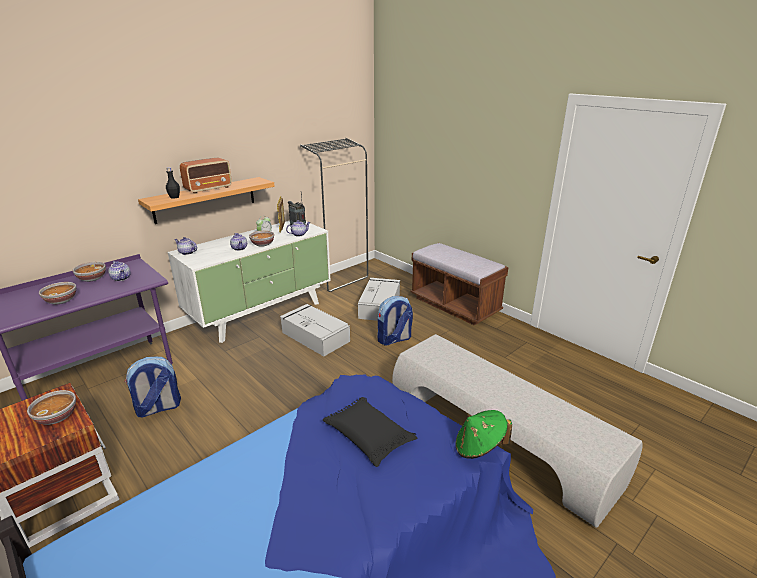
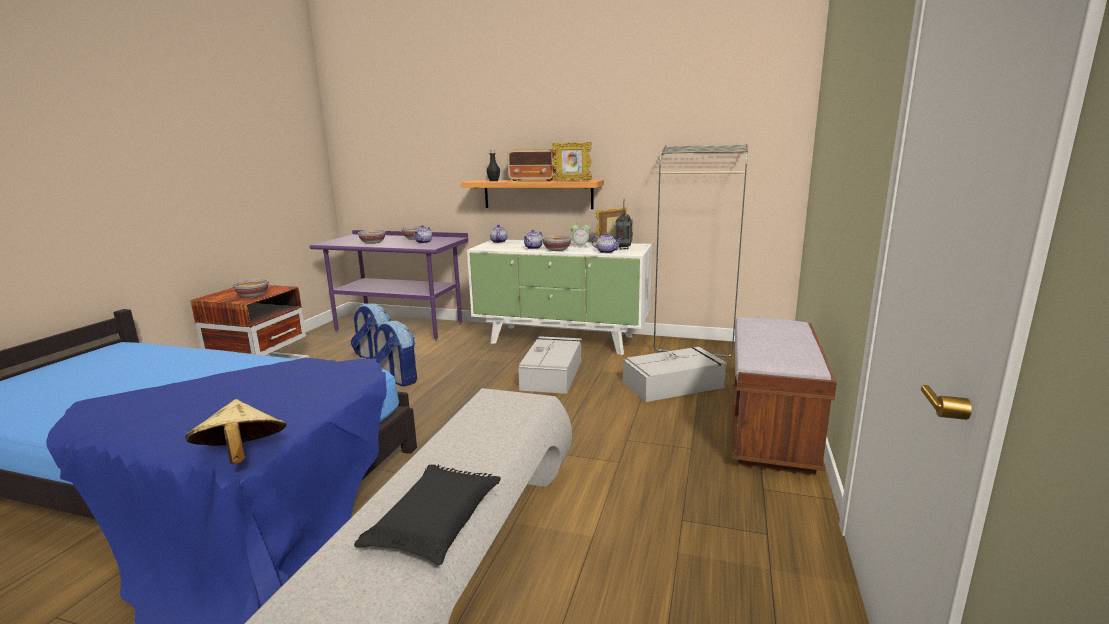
camera: 60 degrees right, 10 degrees down
(248, 184) = (572, 181): none -> picture frame
(368, 434) = (264, 393): black pillow -> black pillow (435, 519)
(394, 339) = (606, 417): backpack -> backpack (396, 380)
(479, 447) = (241, 456): green hat -> beige hat

